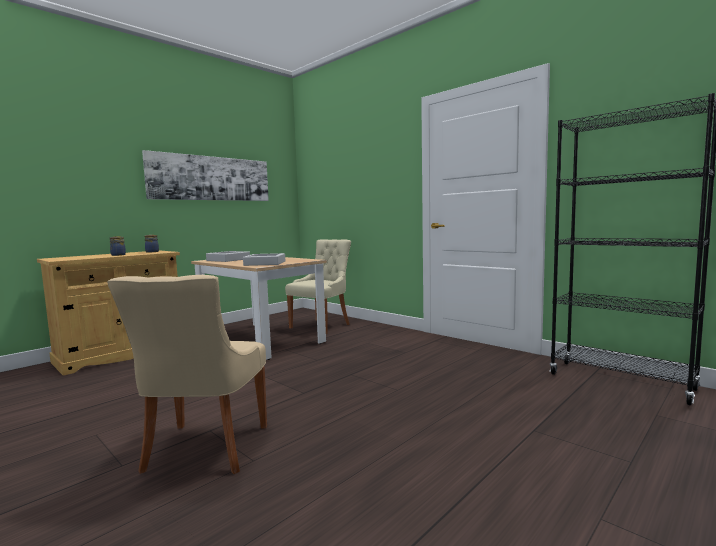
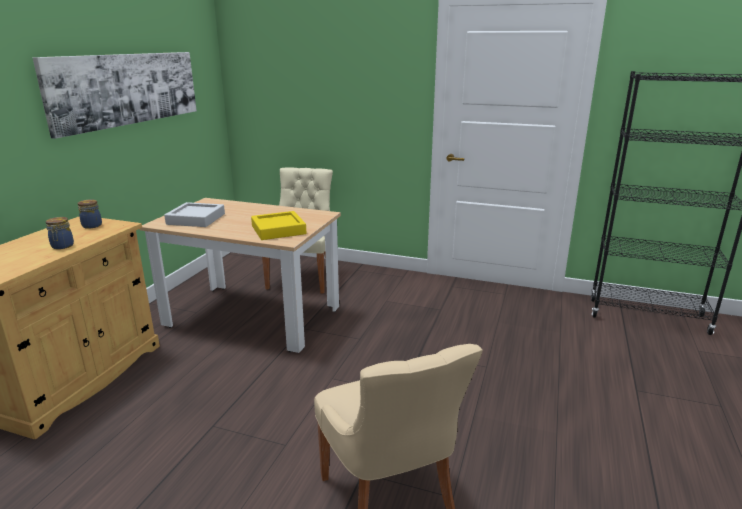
camera: 25 degrees left, 15 degrees up
(265, 263) = (278, 230): grey tray -> yellow tray

